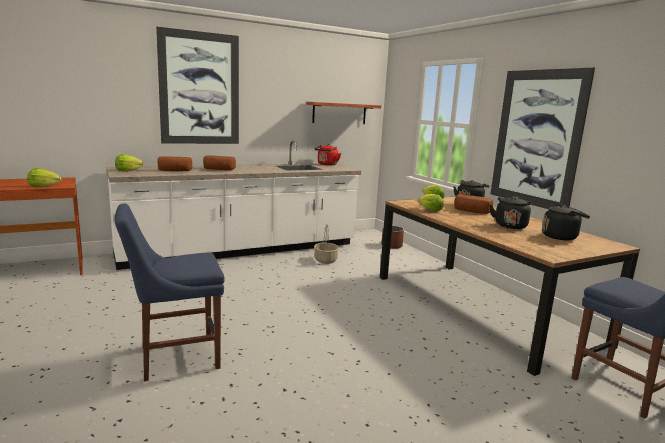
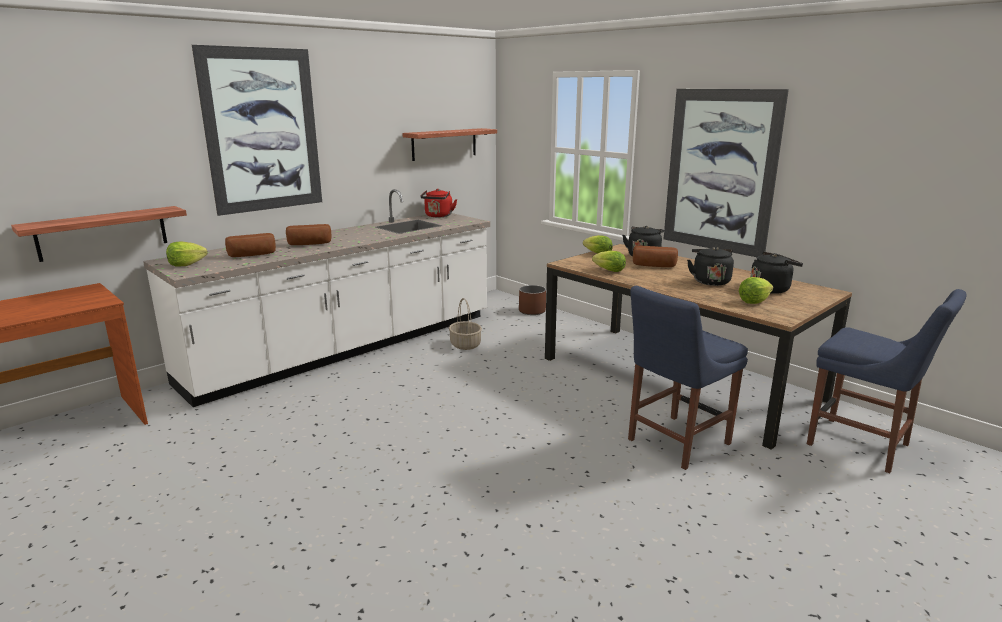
camera: 15 degrees left, 5 degrees up
(43, 186) = (74, 307): lettuce -> lettuce (754, 301)
(82, 144) = (103, 233): none -> shelf
(174, 357) = (369, 515): blue chair -> blue chair (675, 443)

